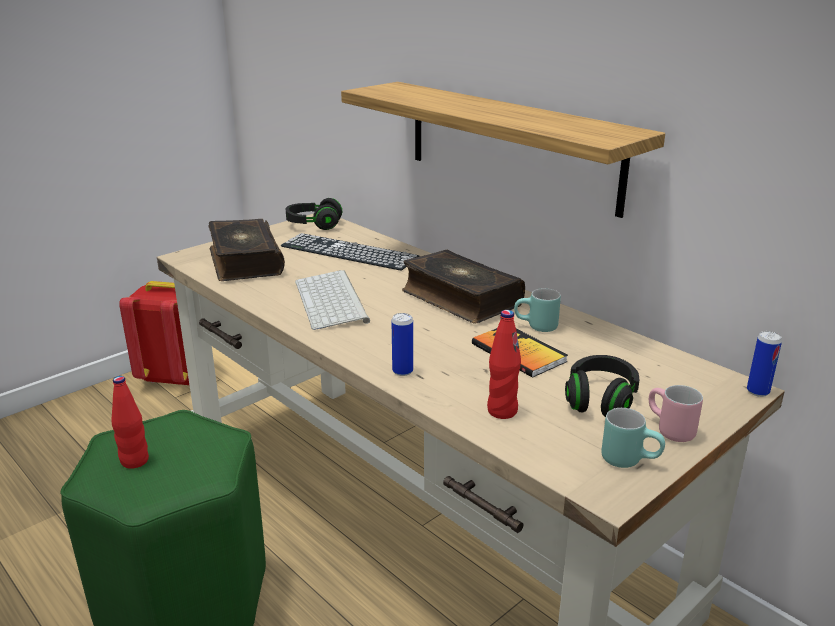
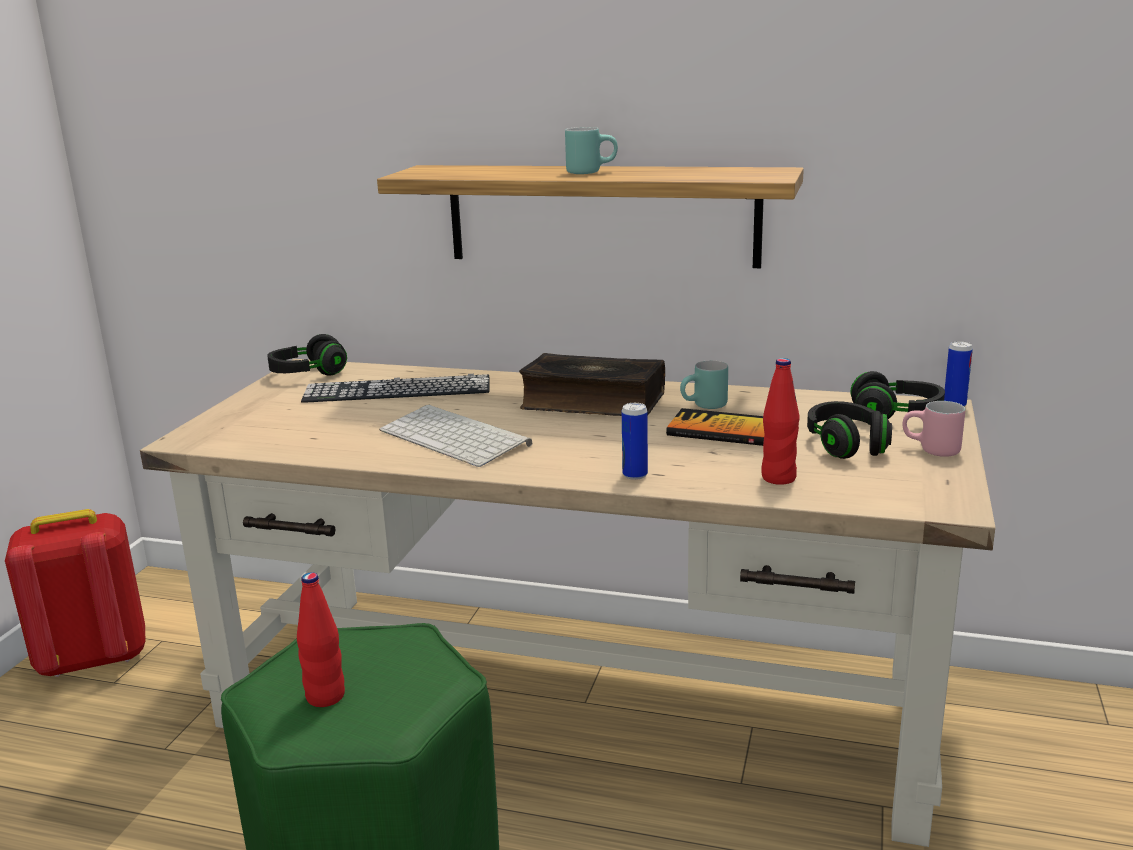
camera: 30 degrees left, 5 degrees down
(244, 261) = (278, 427): book -> none
(630, 459) = (934, 479): turquoise mug -> turquoise mug (591, 172)
(686, 385) = (896, 416): none -> black headphones

